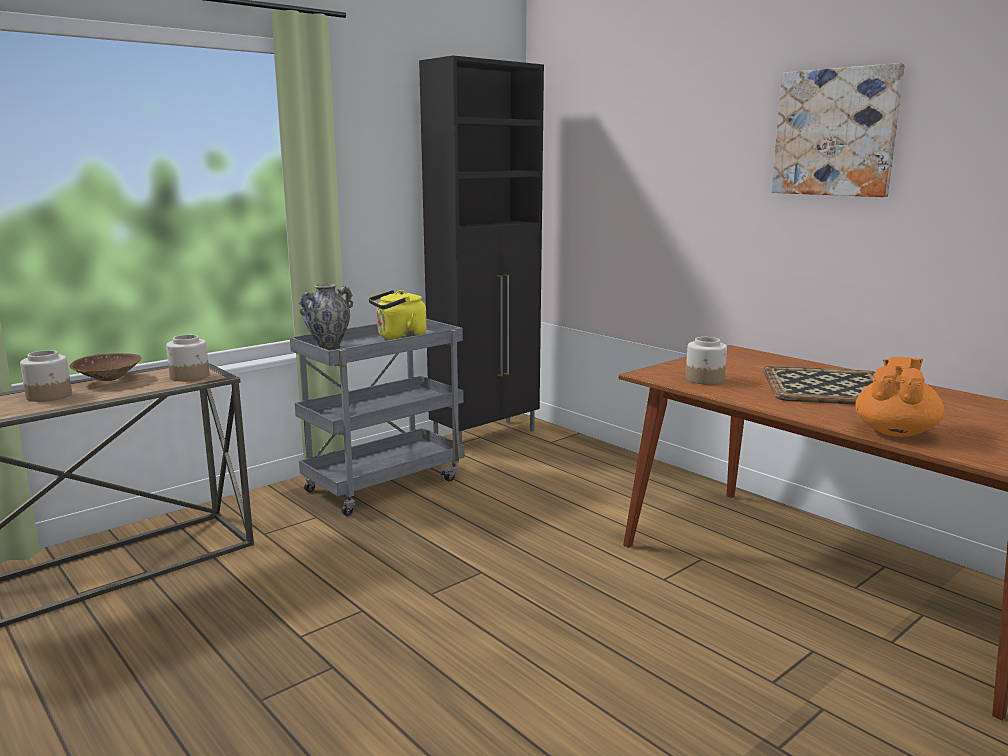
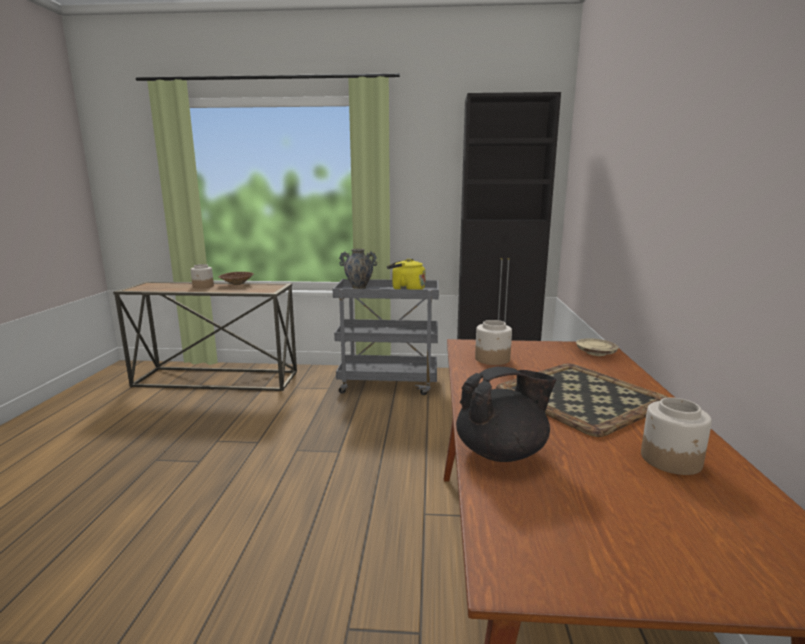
camera: 45 degrees right, 0 degrees up
(190, 376) = (263, 289): jar -> jar (671, 460)
(747, 355) = (596, 353): none -> beige plate
(835, 132) = (708, 121): picture -> none
(895, 432) = (502, 452): orange teapot -> black teapot

